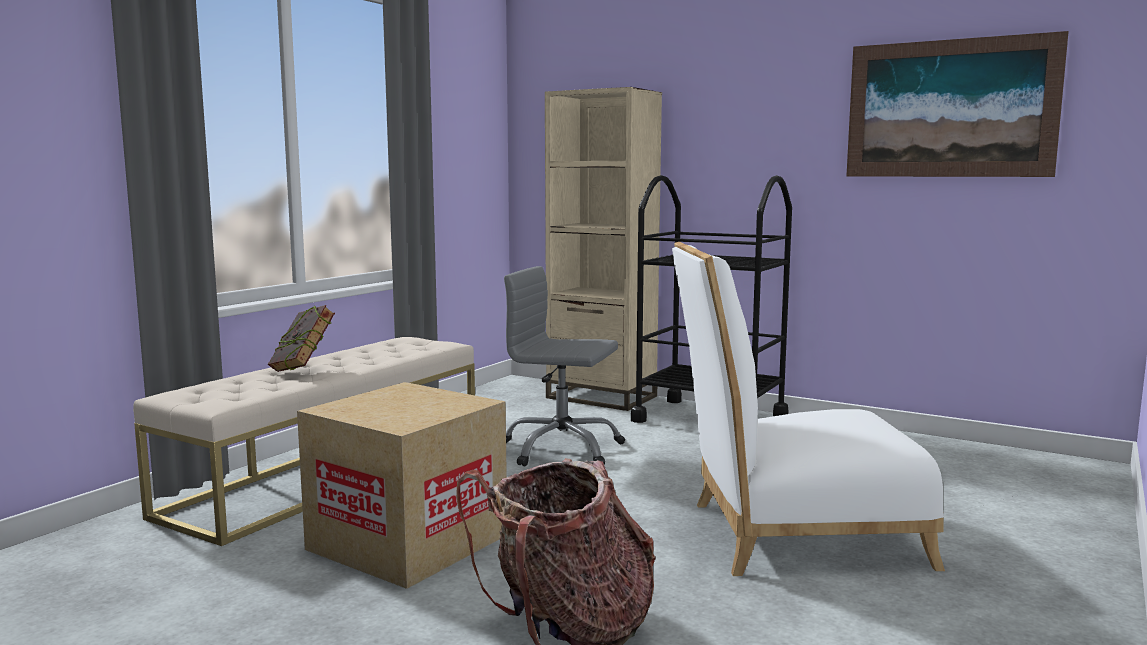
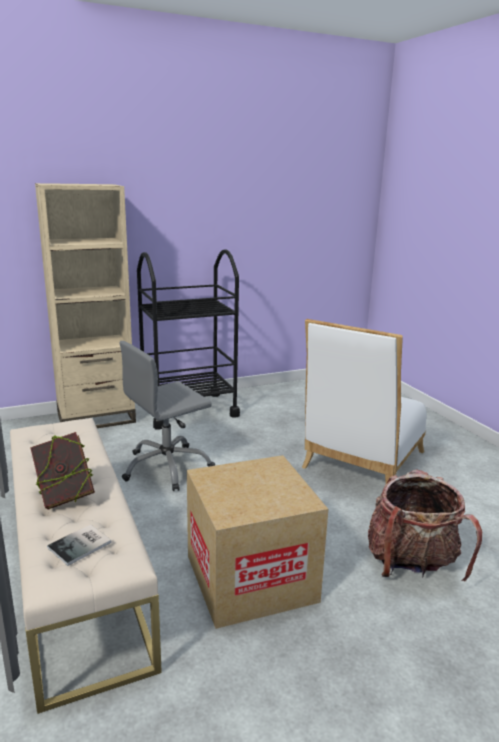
camera: 55 degrees left, 10 degrees up
(229, 388) = (82, 545): none -> book
(950, 109) = (293, 204): picture -> none

